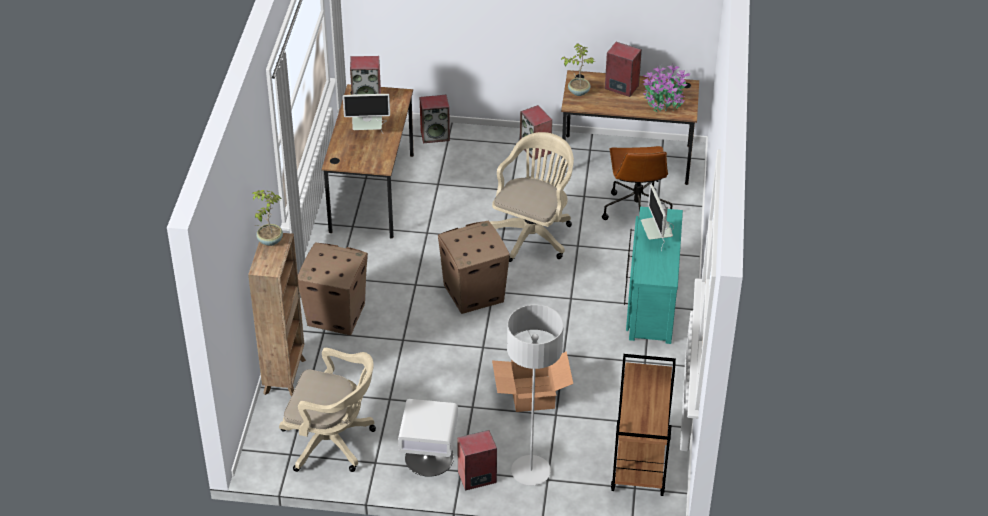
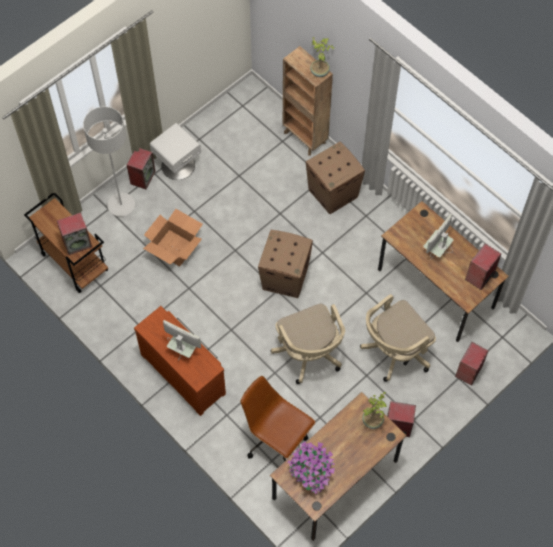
camera: 130 degrees right, 20 degrees up
(332, 442) = (232, 129): beige office chair -> beige office chair (394, 352)
(621, 87) = (353, 455): speaker -> speaker (77, 243)
(650, 303) = (184, 372): turquoise dresser -> brown dresser

